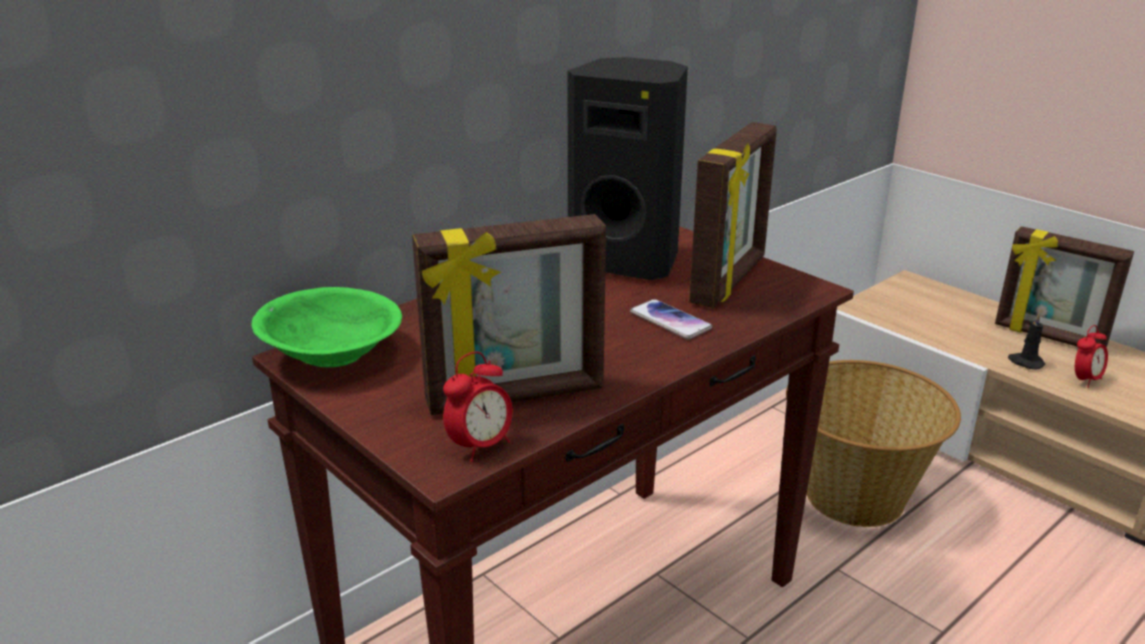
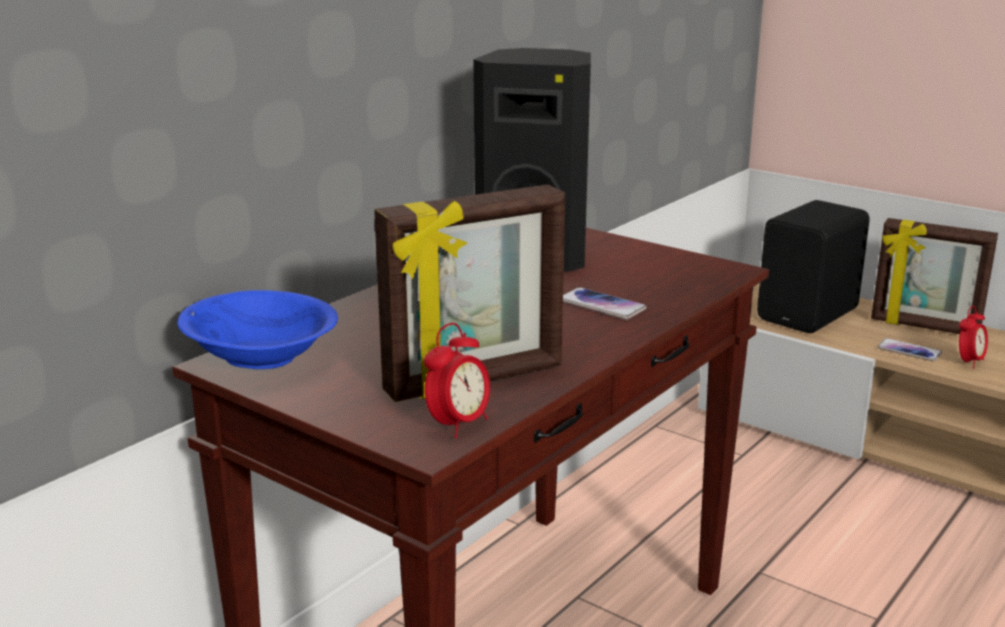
camera: 10 degrees left, 5 degrees down
(331, 354) = (261, 358): green bowl -> blue bowl
(730, 281) = (646, 268): picture frame -> none
(855, 497) = (761, 503): basket -> none
(934, 315) = (810, 315): none -> black speaker
(1025, 362) = (909, 351): black candle -> phone

